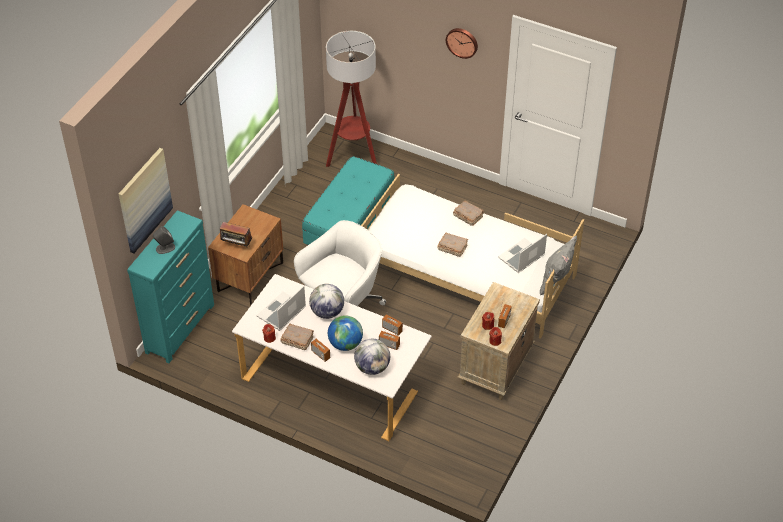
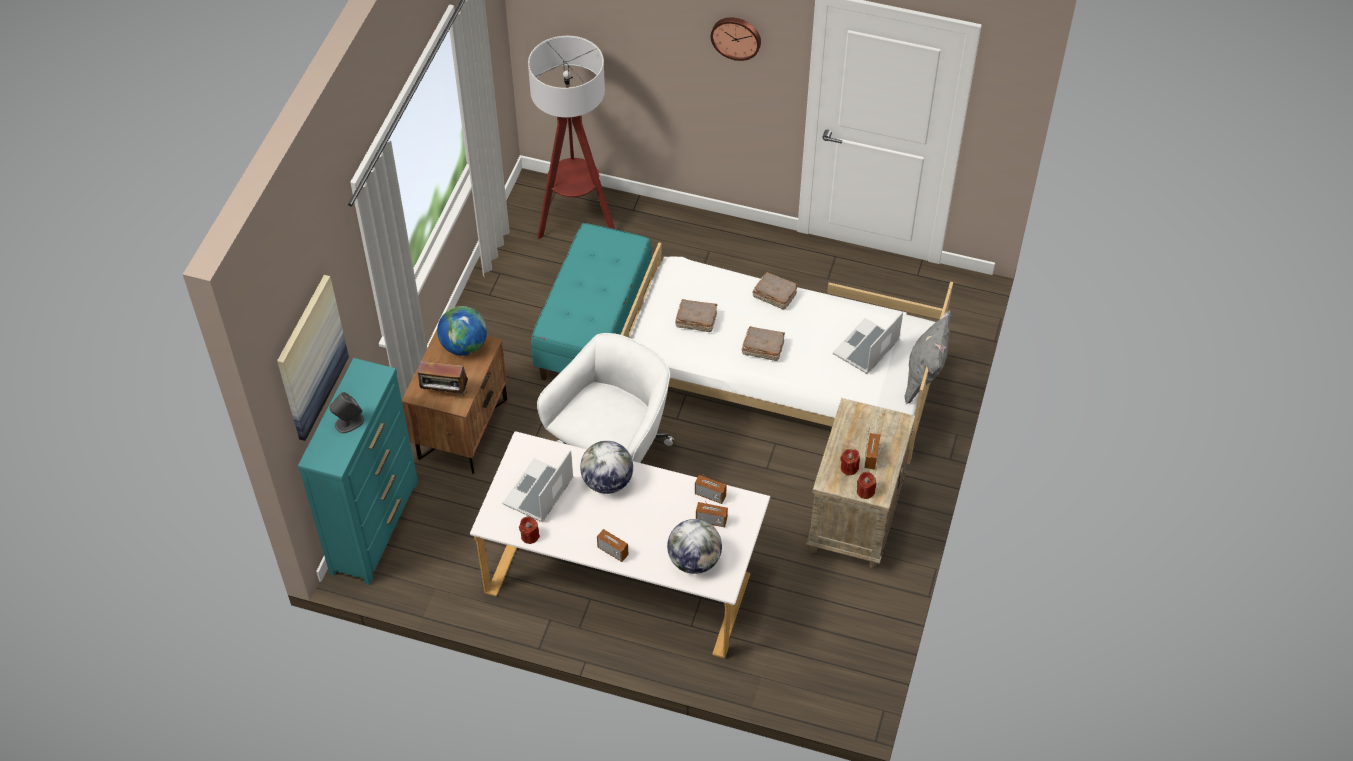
camera: 10 degrees left, 5 degrees up
(297, 340) = (572, 534): brown book -> brown book (695, 320)
(345, 344) = (646, 528): globe -> globe (464, 346)

